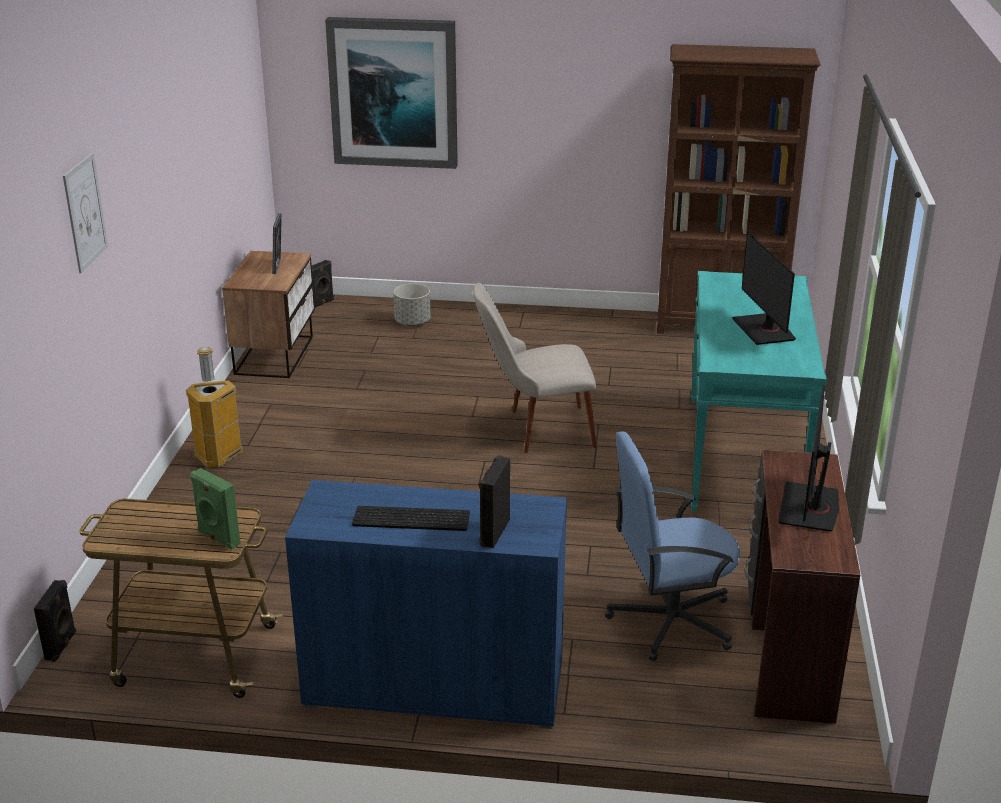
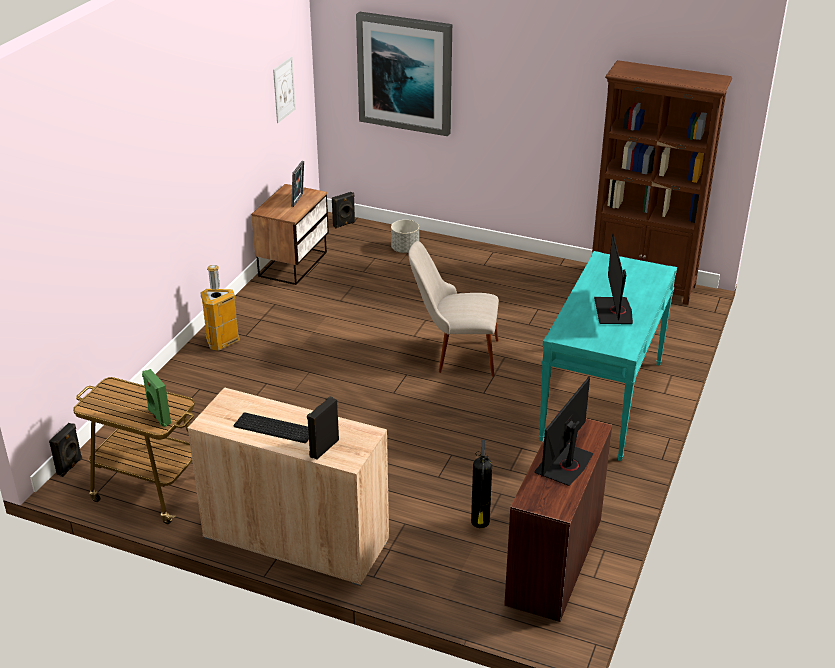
camera: 15 degrees right, 5 degrees up
(85, 212) = (116, 174): picture -> picture (284, 89)
(434, 684) = (296, 539): blue cabinet -> beige cabinet
(669, 621) = (480, 523): blue office chair -> fire extinguisher

